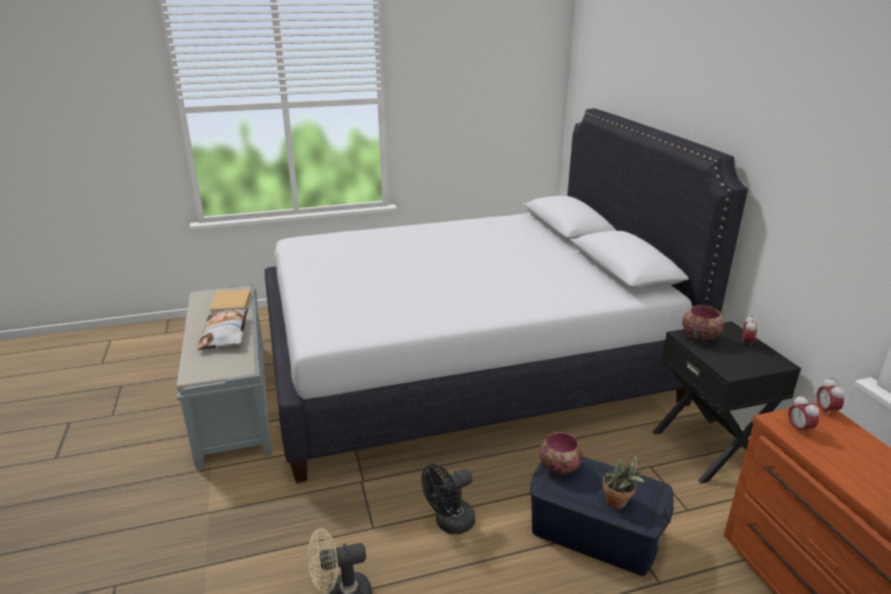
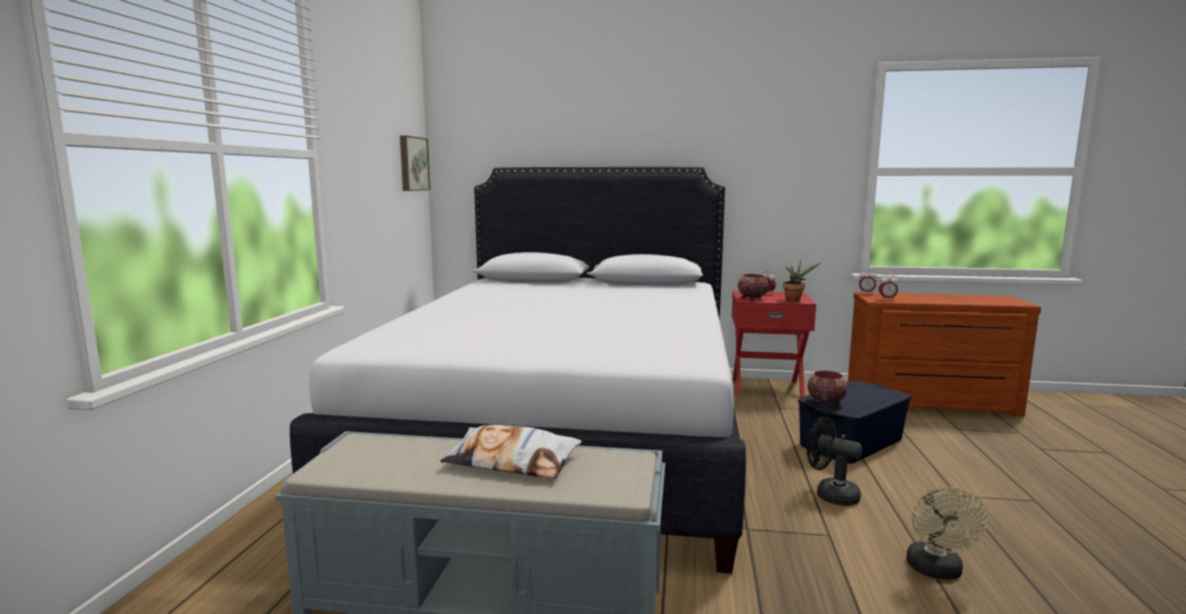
camera: 65 degrees left, 15 degrees down
(230, 304) = (402, 451): beige book -> none
(449, 523) = (830, 494): black fan -> black fan turned 135 degrees clockwise
(533, 95) = (412, 164): none -> picture
(619, 503) = (873, 396): potted plant -> potted plant (794, 300)
(708, 449) = (767, 388): black nightstand -> red nightstand

